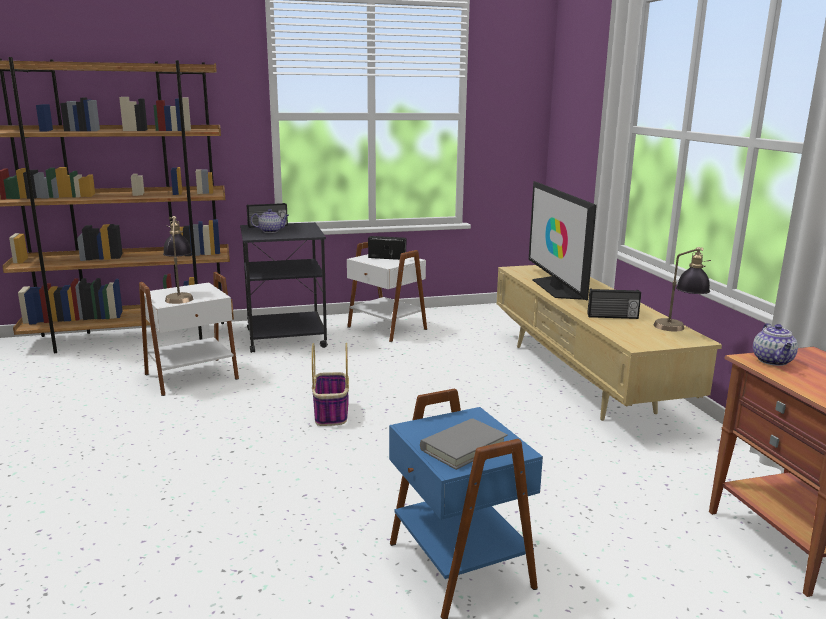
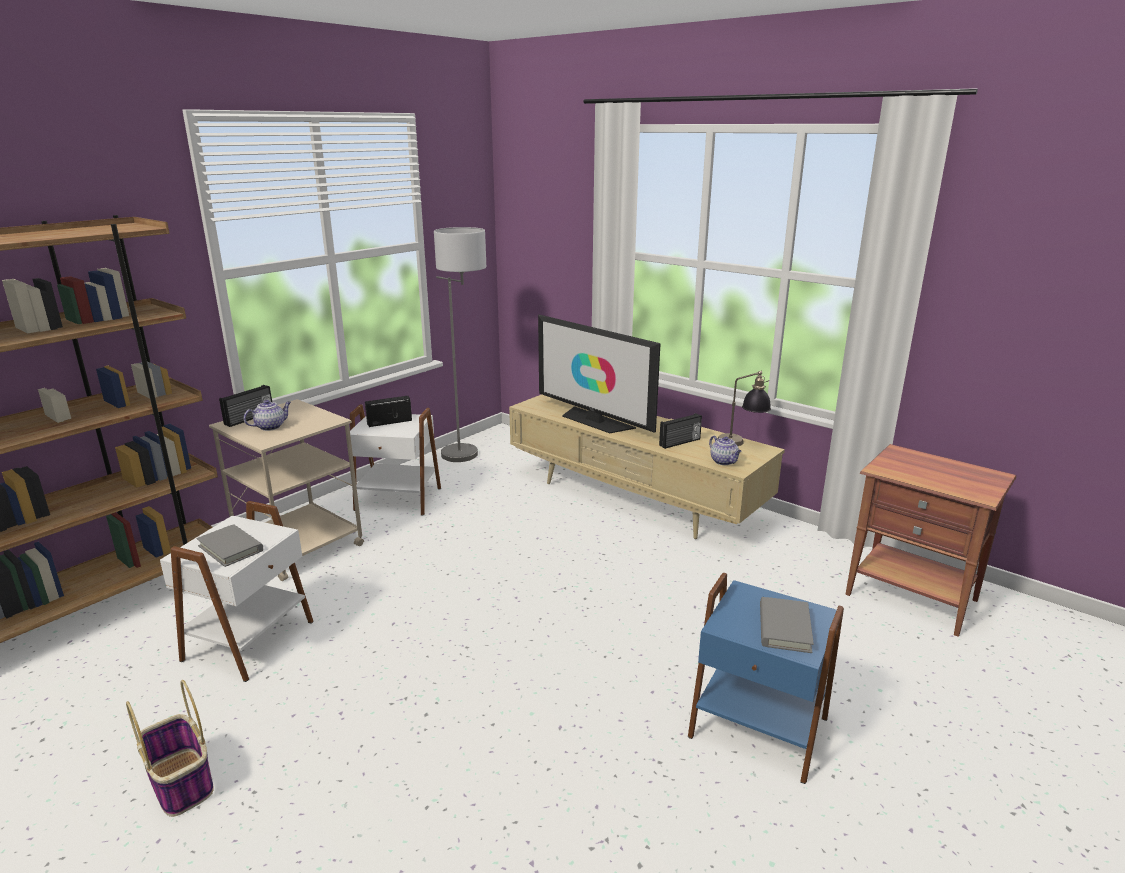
camera: 35 degrees left, 5 degrees up
(180, 296) = (230, 548): table lamp -> grey book
(287, 337) = (301, 546): black cart -> beige cart
(331, 414) = (470, 624): basket -> basket (182, 782)
(475, 315) = (467, 457): none -> grey floor lamp
(773, 361) = (893, 467): teapot -> teapot (724, 462)

